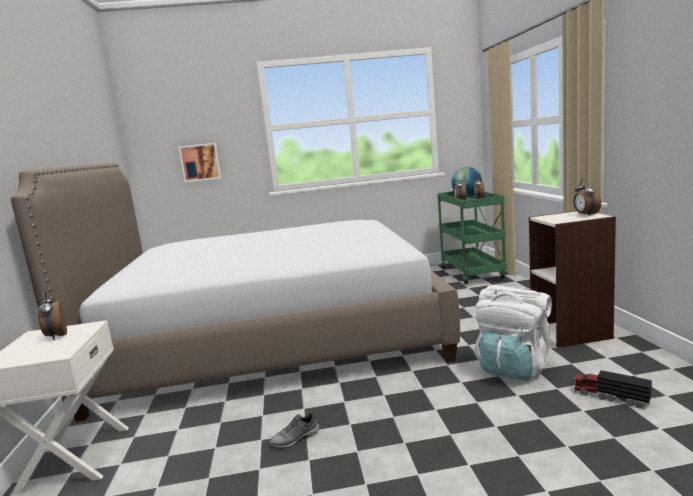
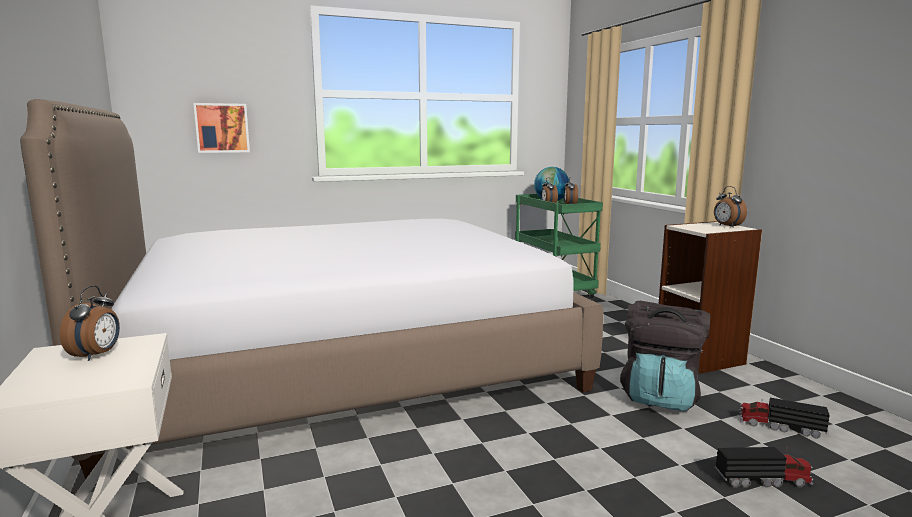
camera: 15 degrees left, 0 degrees up
(56, 336) = (97, 355): alarm clock -> alarm clock turned 135 degrees counterclockwise
(295, 439) = (443, 493): grey shoe -> none
(513, 367) = (660, 396): white backpack -> black backpack
(563, 443) = (763, 480): none -> toy truck

